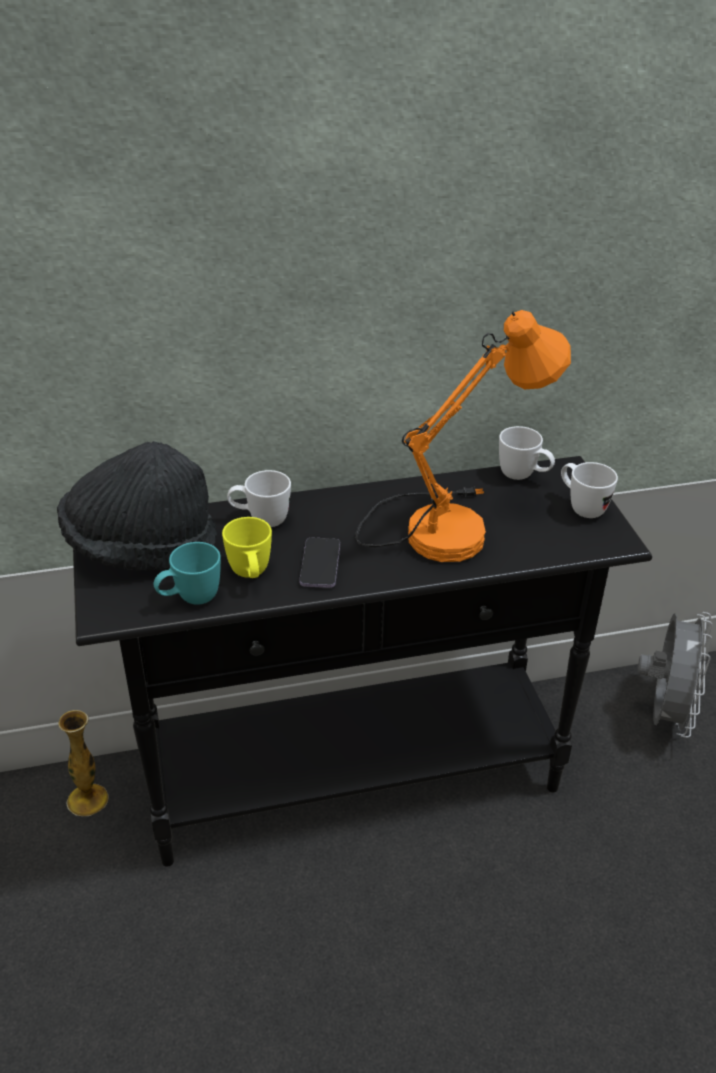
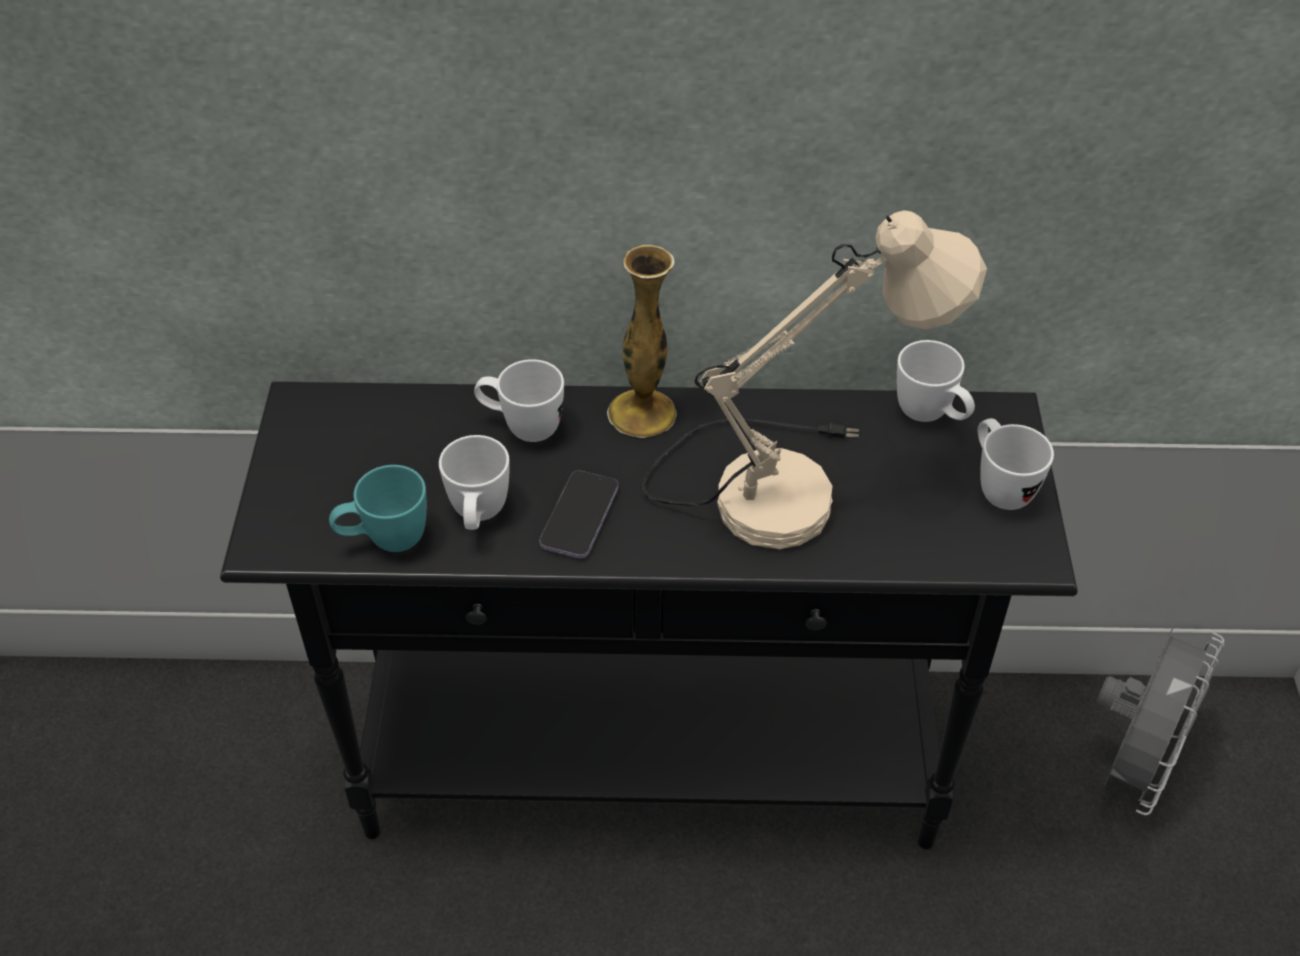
camera: 15 degrees right, 10 degrees up
(88, 800) = (293, 722): vase -> vase (642, 413)
(141, 547) = (346, 443): black hat -> none
(251, 575) = (478, 517): yellow mug -> white mug
(445, 523) = (783, 479): orange table lamp -> beige table lamp

